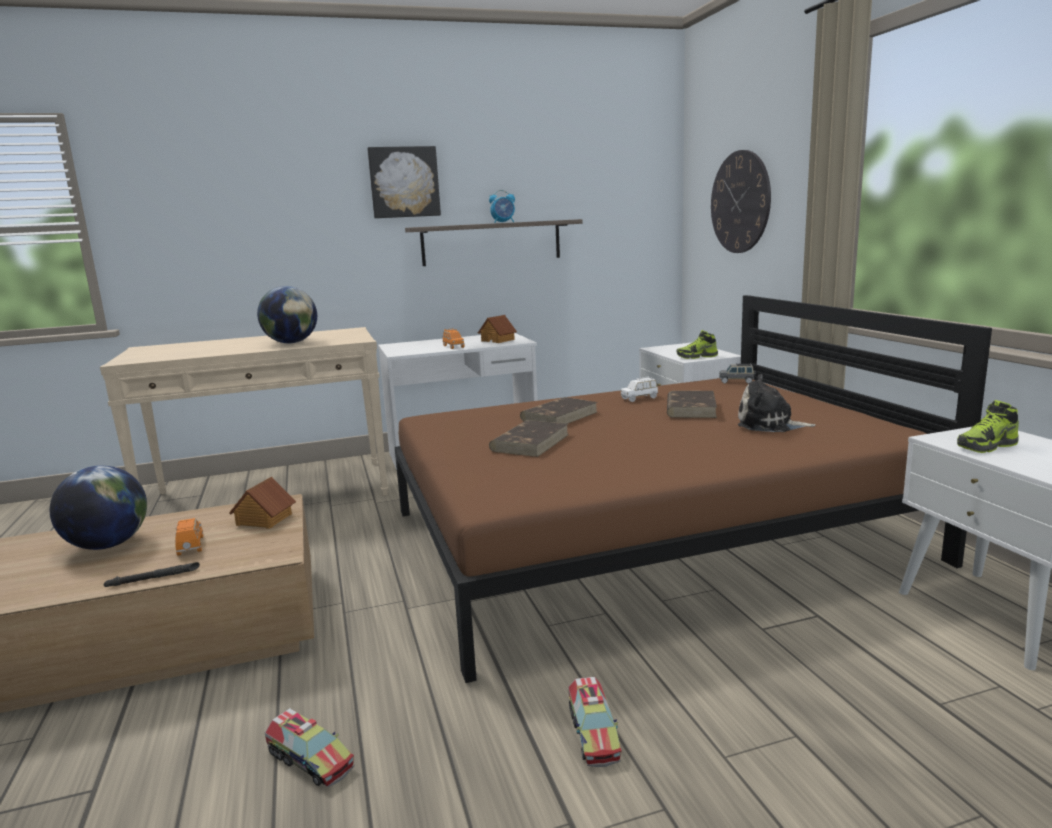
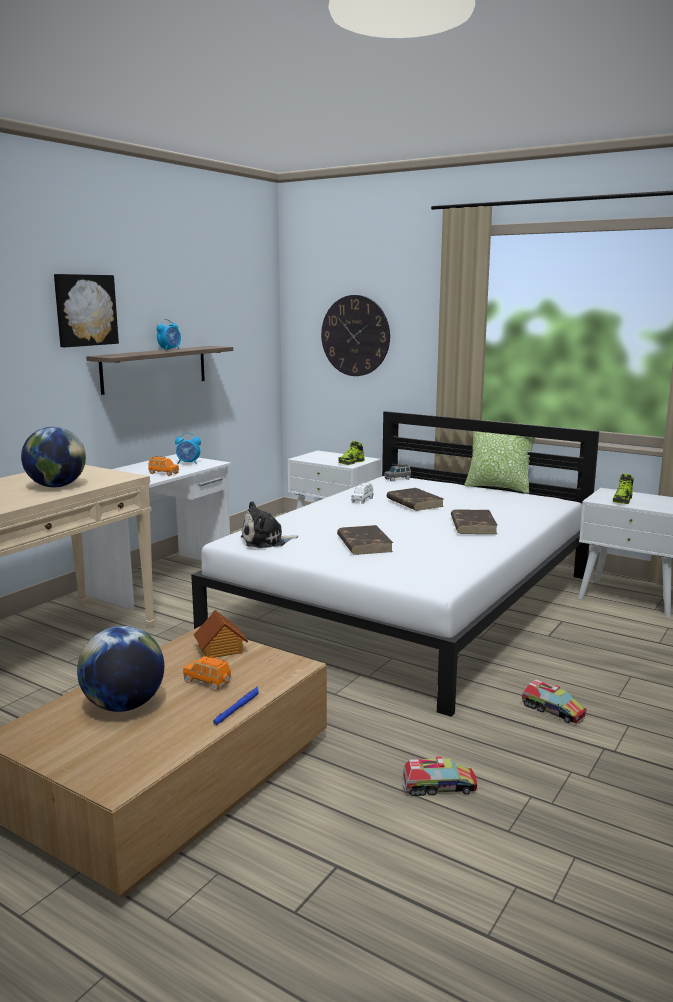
camera: 40 degrees left, 0 degrees up
(153, 578) = (238, 708): black flashlight -> blue flashlight
(498, 340) = (188, 463): toy house -> alarm clock
(560, 416) = (338, 522): brown book -> brown book (473, 525)
(647, 536) = (410, 604): brown bed -> white bed
(769, 425) = (484, 506): plush toy -> plush toy (266, 541)
(851, 406) = (498, 488): none -> pillow

